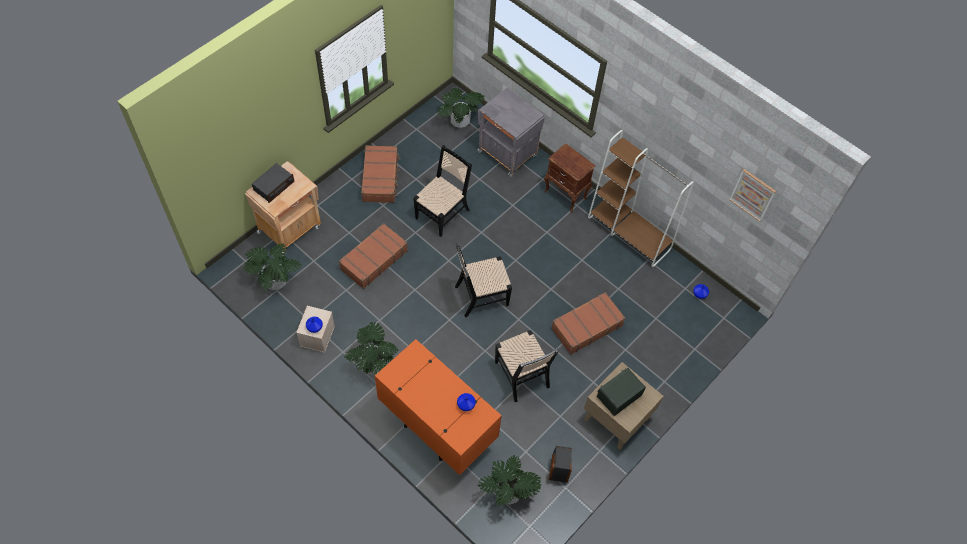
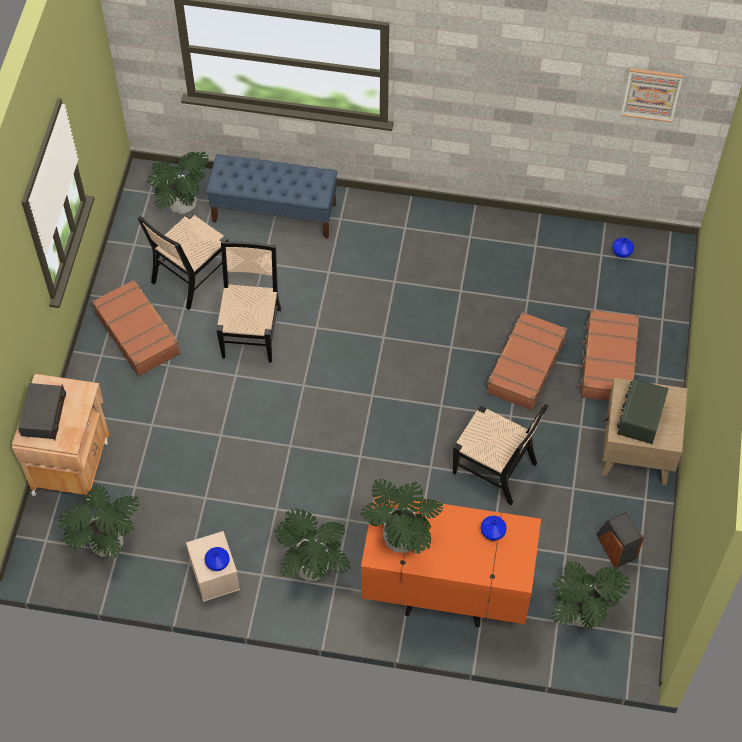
camera: 30 degrees left, 0 degrees up
(373, 260) = (210, 440): brown suitcase -> brown suitcase (607, 362)
(410, 374) = (401, 537): none -> potted plant
(481, 296) = (376, 405): chair -> chair (191, 276)
(507, 155) = (275, 213): grey cart -> blue bench
(565, 195) = (383, 223): brown nightstand -> none
(629, 234) = (492, 228): brown clothes rack -> none

